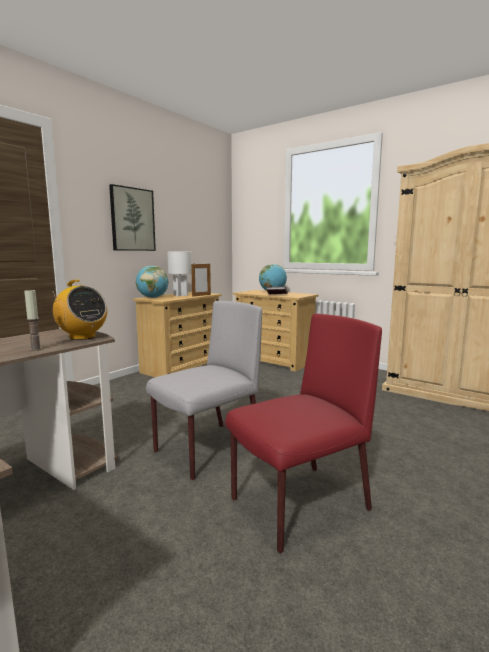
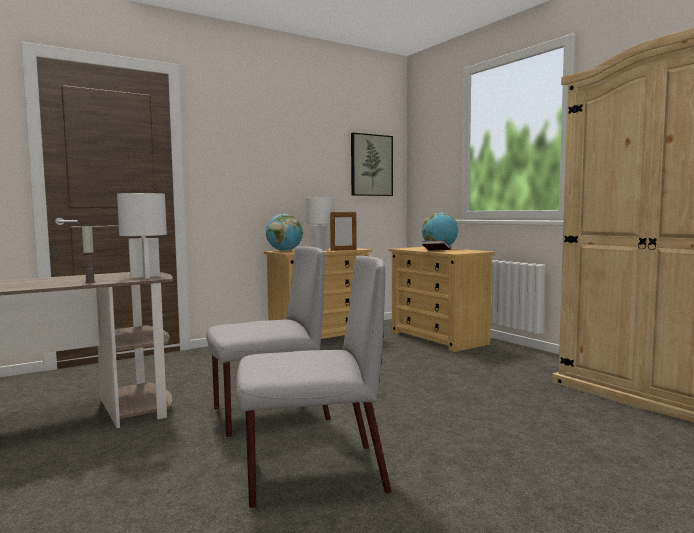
camera: 20 degrees right, 5 degrees down
(82, 337) = (145, 276): radio -> white table lamp
(132, 219) = (267, 163): picture -> picture (371, 165)
(298, 505) = (312, 475): red chair -> grey chair

